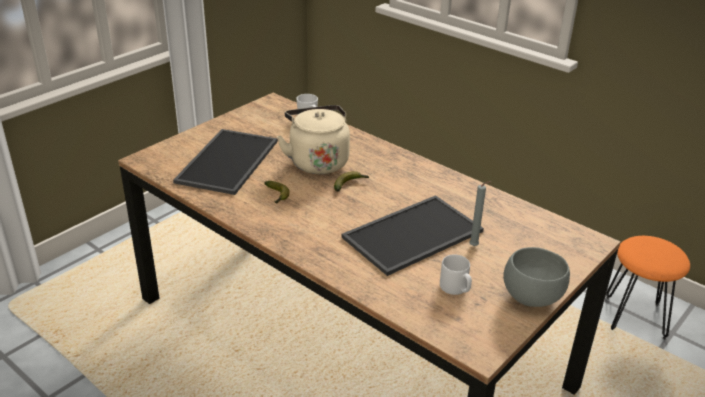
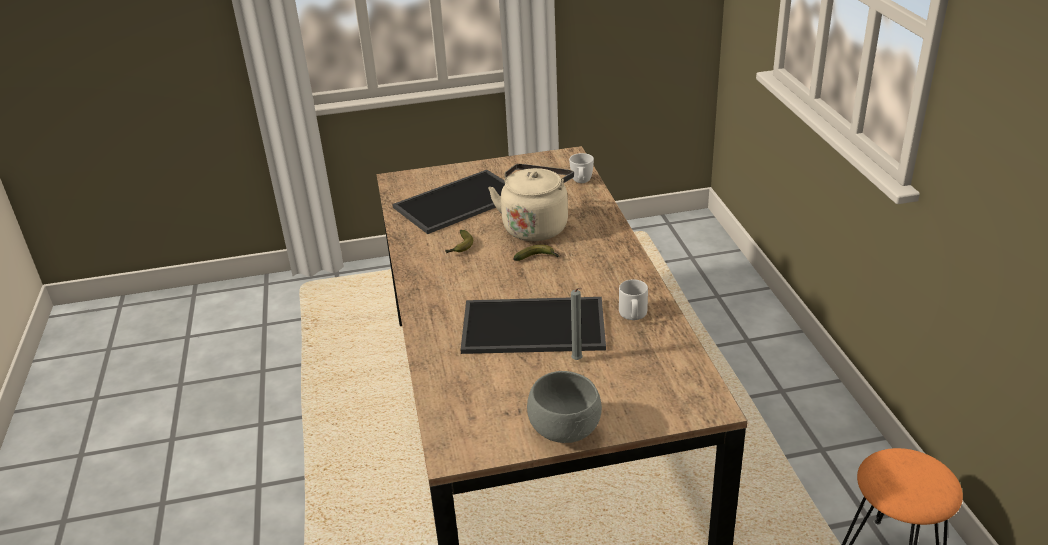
camera: 40 degrees right, 0 degrees up
(455, 288) = (506, 391): grey mug -> grey mug (633, 314)

